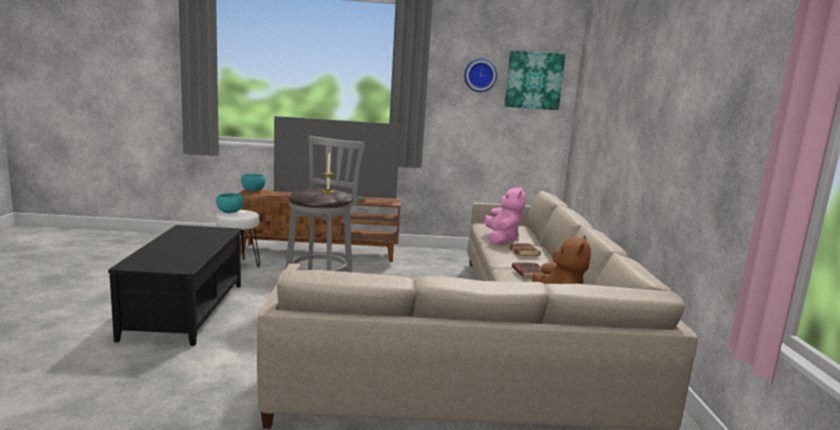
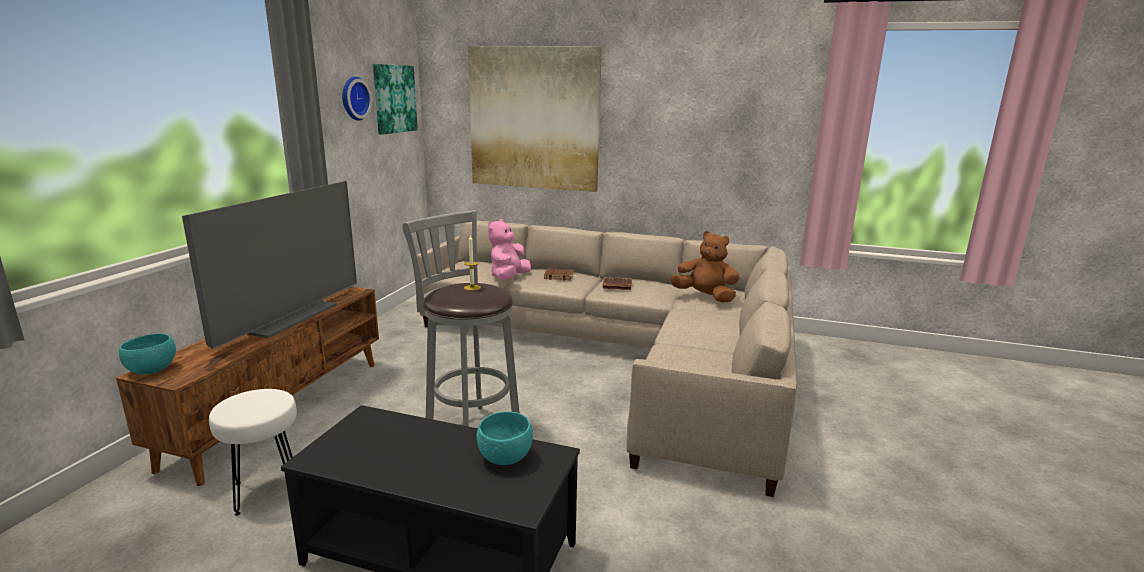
camera: 70 degrees left, 5 degrees up
(230, 212) = (240, 410): turquoise bowl -> turquoise bowl (504, 458)
(501, 240) = (509, 278): pink plush toy -> pink plush toy turned 90 degrees counterclockwise
(613, 103) = (534, 118): none -> picture

